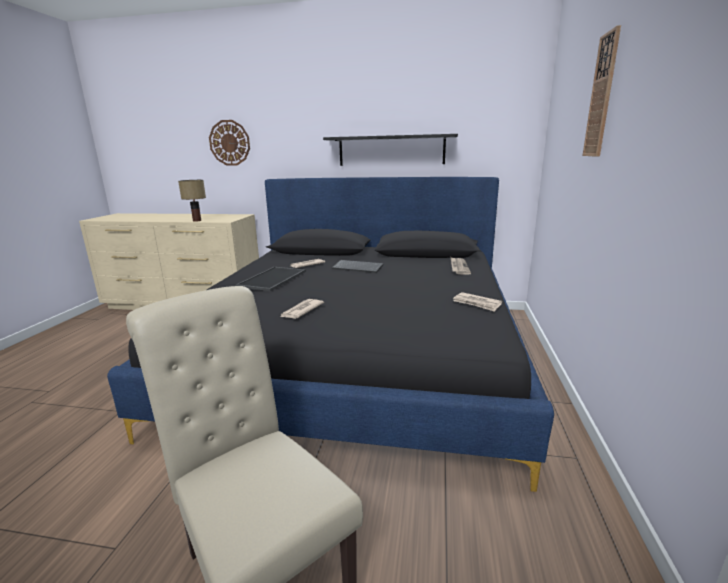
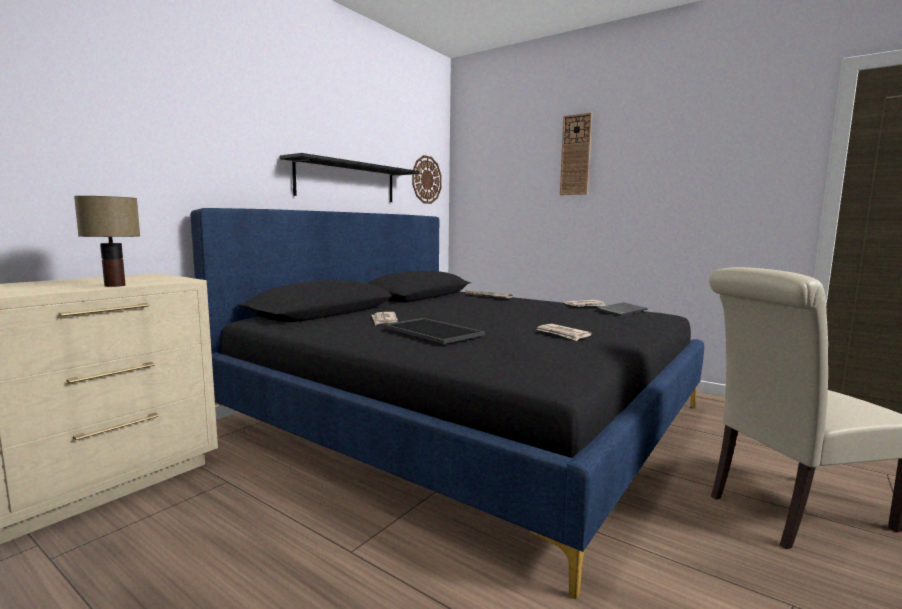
camera: 65 degrees left, 10 degrees down
(229, 143) = (99, 134): wall clock -> wall clock (426, 180)
(358, 267) = (434, 310): keyboard -> keyboard (621, 310)

